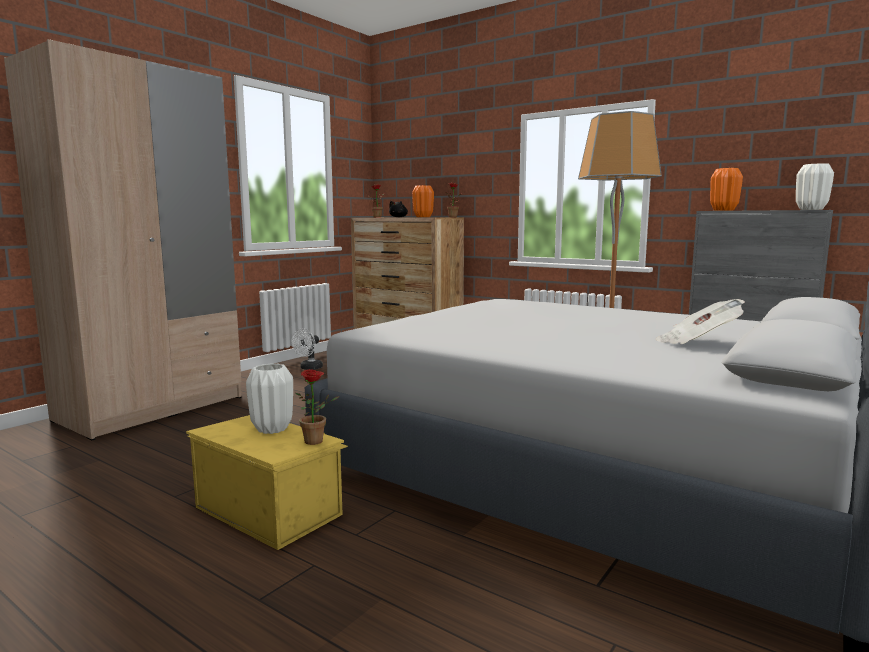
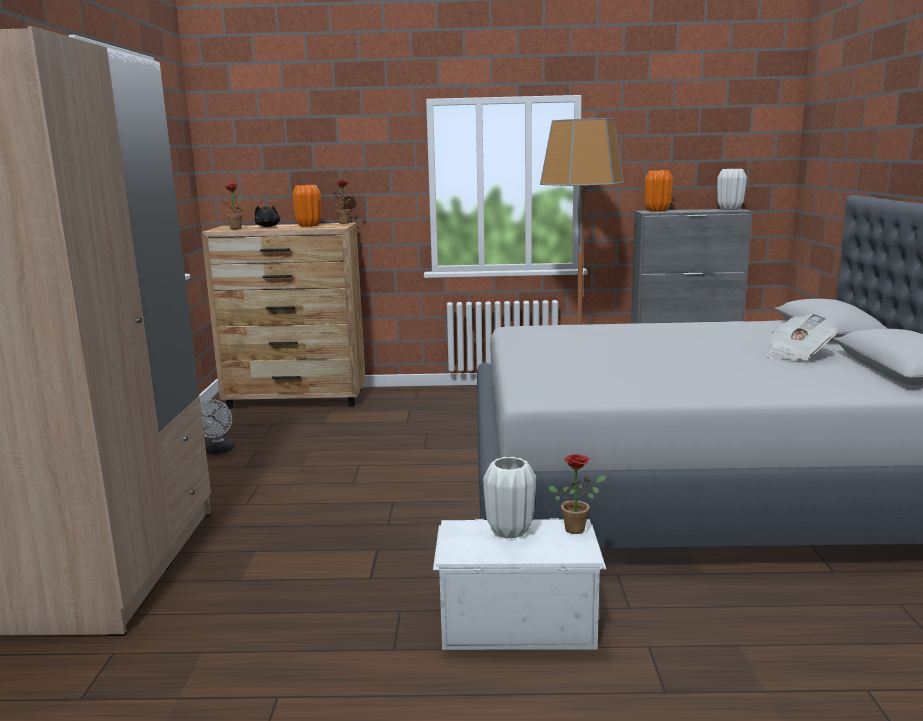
camera: 35 degrees left, 5 degrees up
(269, 510) = (516, 620): yellow storage box -> white storage box

